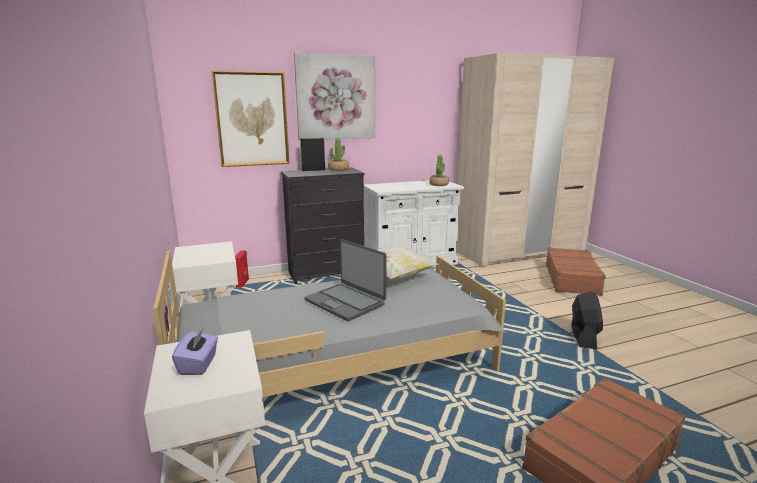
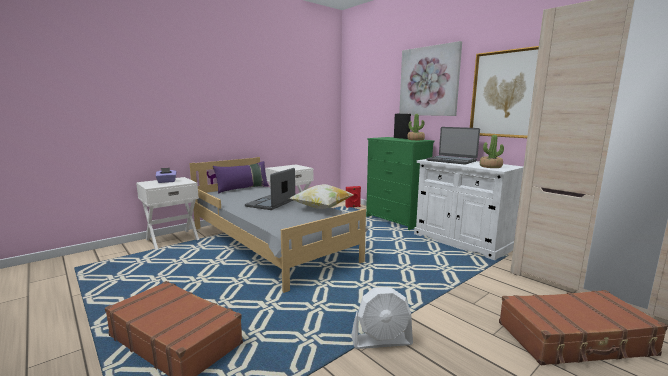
camera: 70 degrees right, 5 degrees down
(209, 318) = (243, 189): none -> purple pillow
(252, 119) = (377, 100): picture -> picture (504, 94)
(327, 273) = (396, 220): black dresser -> green dresser
(395, 186) = (451, 161): none -> laptop
(583, 337) = (381, 340): black fan -> white fan

